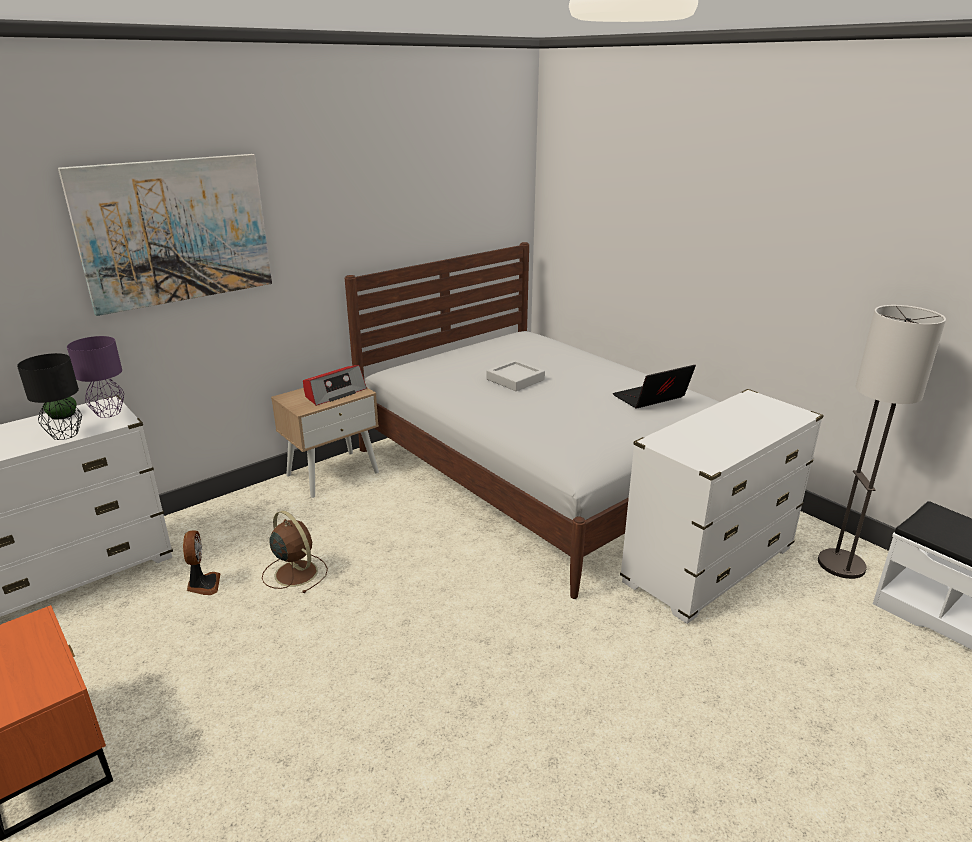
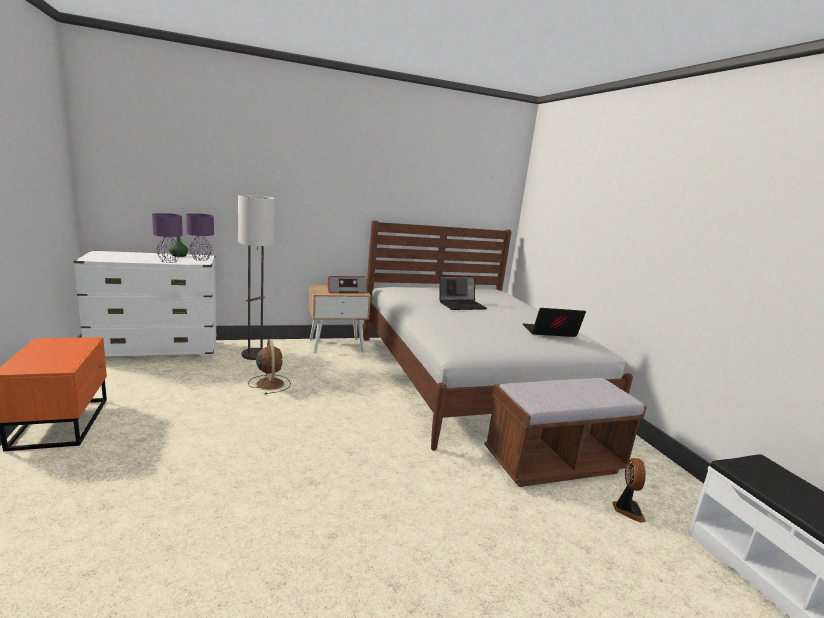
camera: 20 degrees right, 10 degrees down
(64, 434) = (168, 261): black table lamp -> purple table lamp
(175, 231) = (270, 168): picture -> none
(203, 585) = (215, 374): fan -> fan (627, 509)
(515, 379) = (461, 305): grey tray -> laptop
(708, 565) = (554, 463): white dresser -> brown bench
(840, 564) = (675, 498): floor lamp -> floor lamp (255, 354)

